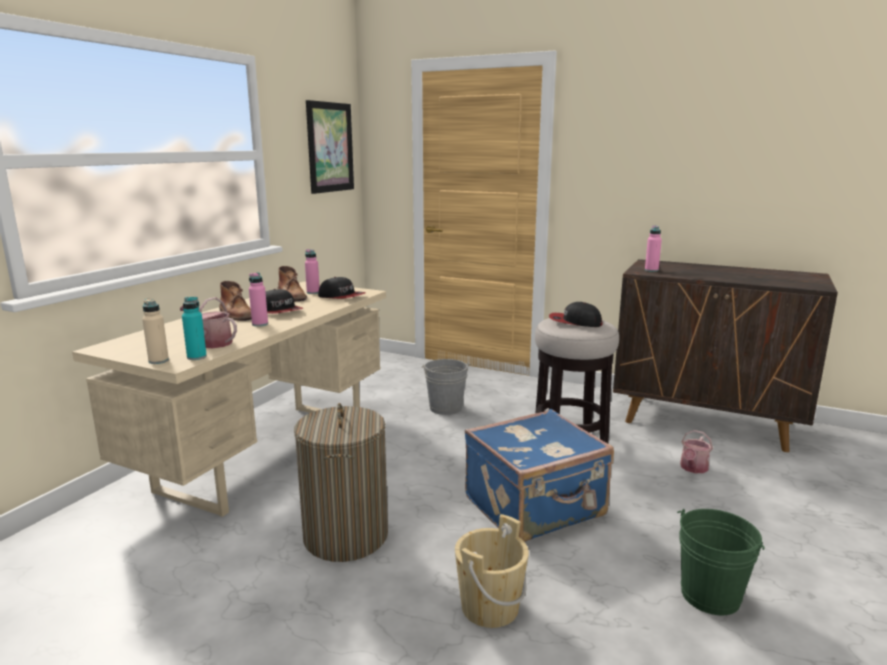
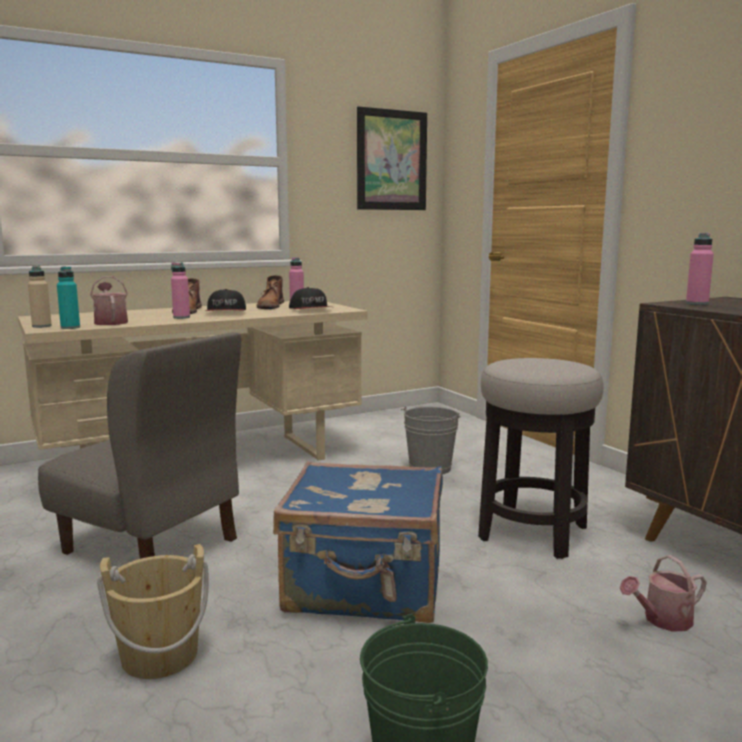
camera: 35 degrees right, 5 degrees down
(346, 536) = (151, 546): laundry basket -> grey chair
(575, 322) = (538, 363): cap -> none

